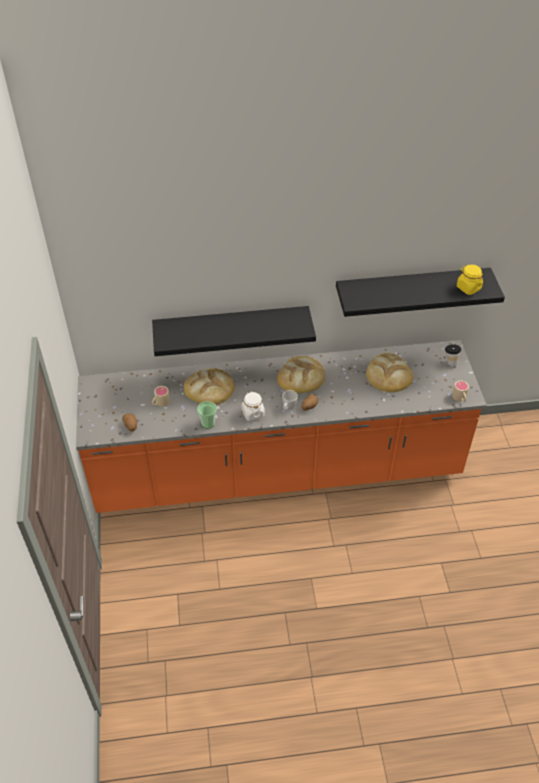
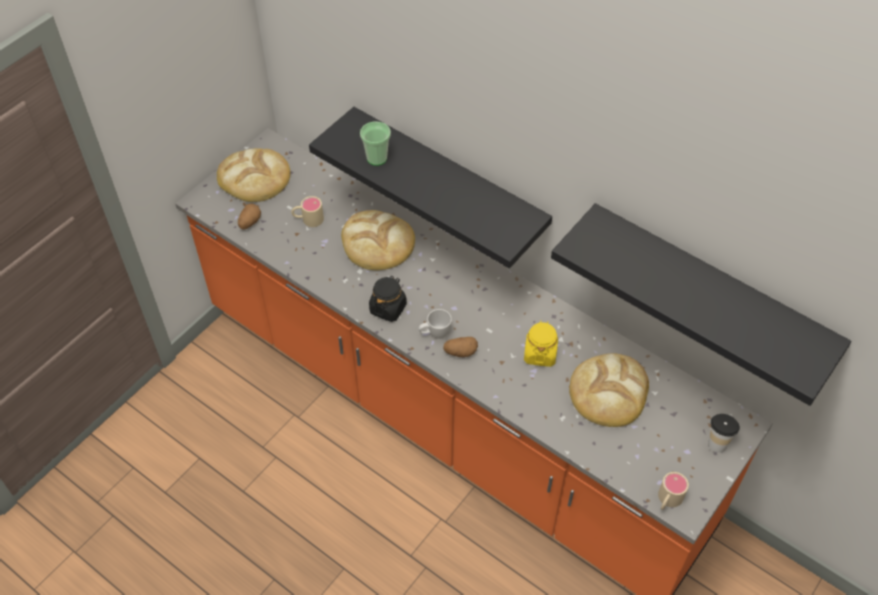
camera: 45 degrees right, 5 degrees up
(208, 423) = (327, 281): cup -> cup (377, 158)
(253, 413) = (388, 308): white jar -> black jar
(301, 377) = (496, 309): bread -> bread (254, 178)
(468, 288) = (772, 344): yellow jar -> yellow jar (540, 353)

